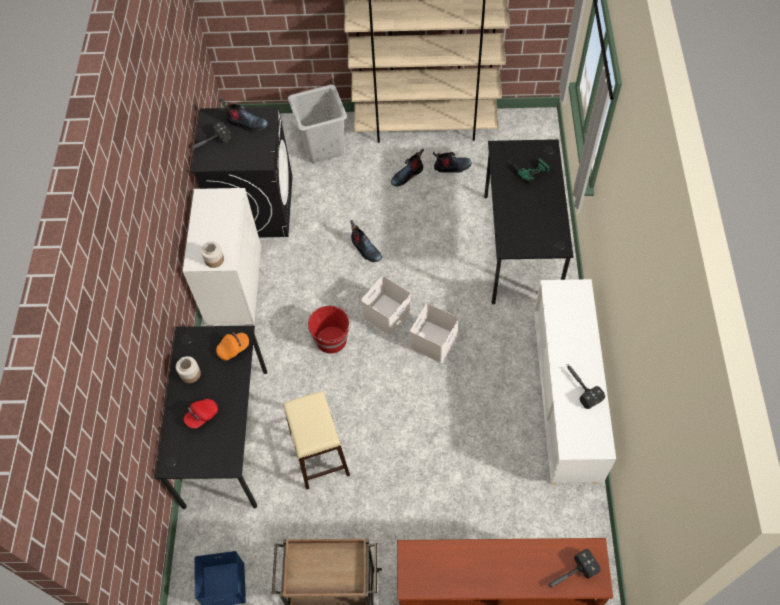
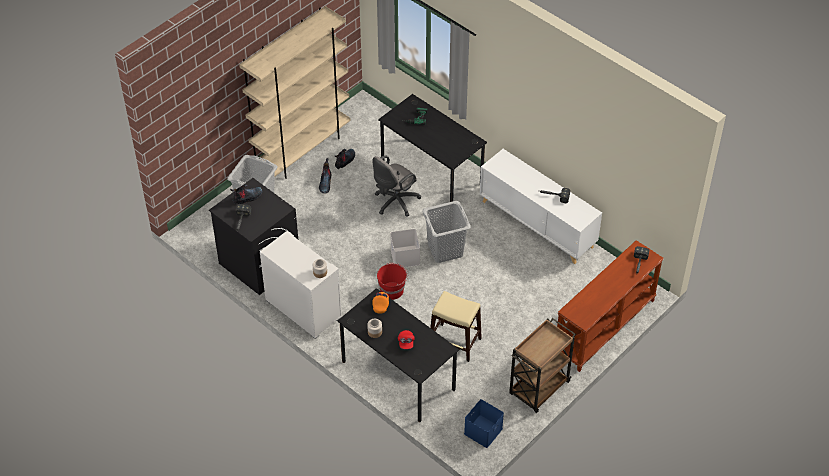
camera: 50 degrees left, 10 degrees down
(365, 249) = (352, 236): boot -> none
(434, 342) = (445, 250): white storage box -> grey laundry basket
(446, 248) = (394, 202): none -> grey office chair

